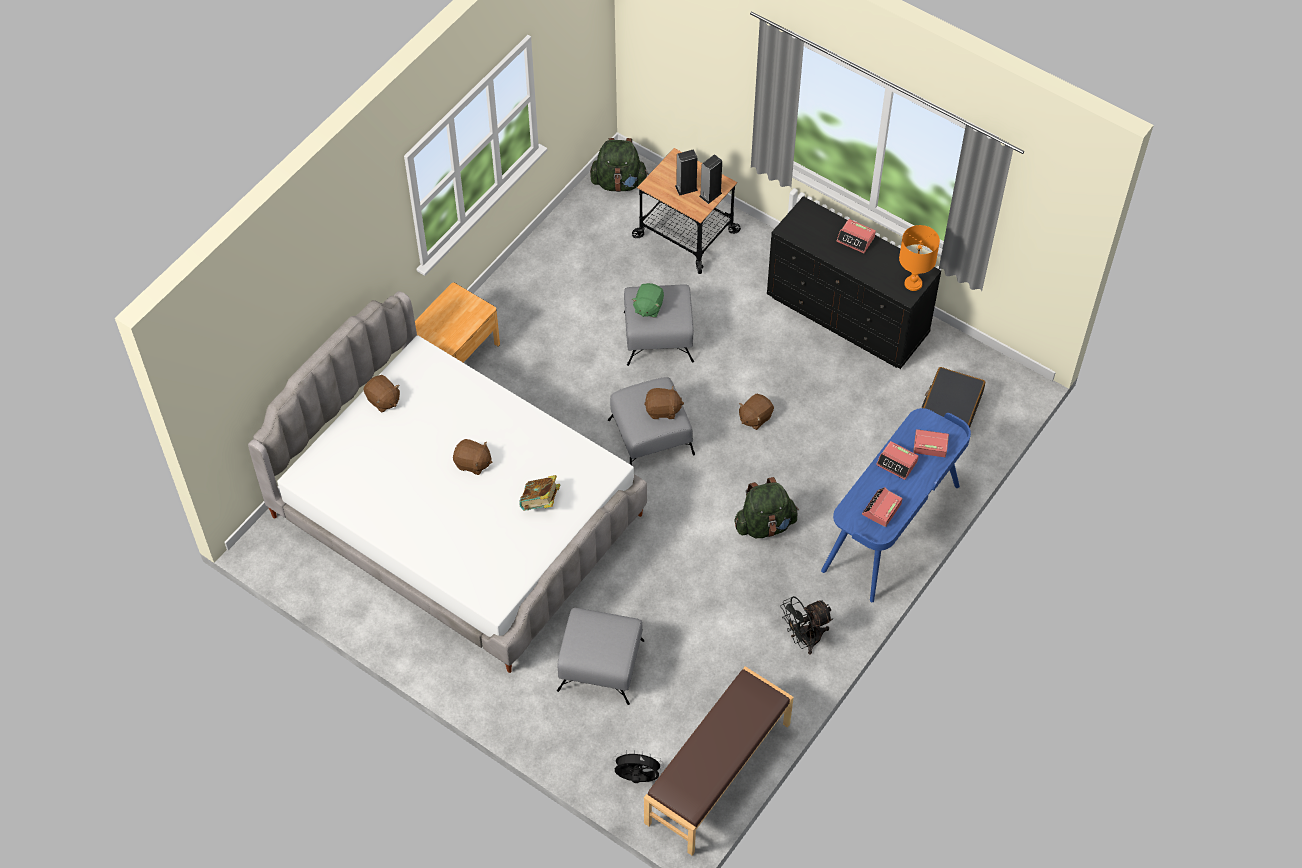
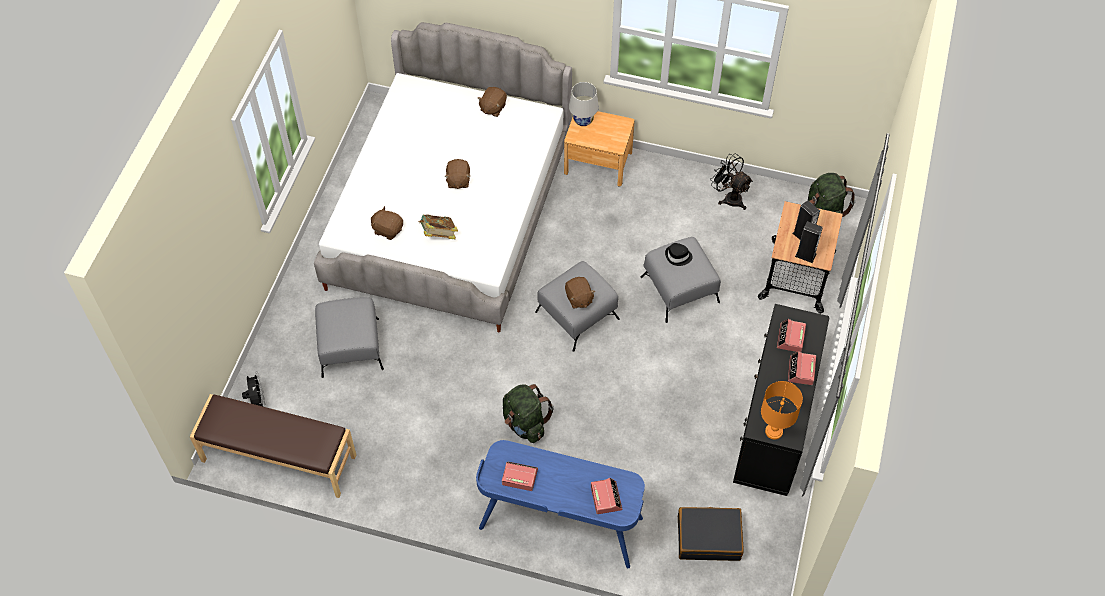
camera: 70 degrees right, 0 degrees up
(431, 328) = (583, 120): none -> white table lamp
(648, 307) = (678, 256): green plush toy -> black hat
(755, 417) = (630, 384): brown plush toy -> brown plush toy (388, 230)
(804, 639) = (424, 485): black fan -> black fan (729, 197)
(897, 463) = (574, 476): alarm clock -> alarm clock (790, 338)

